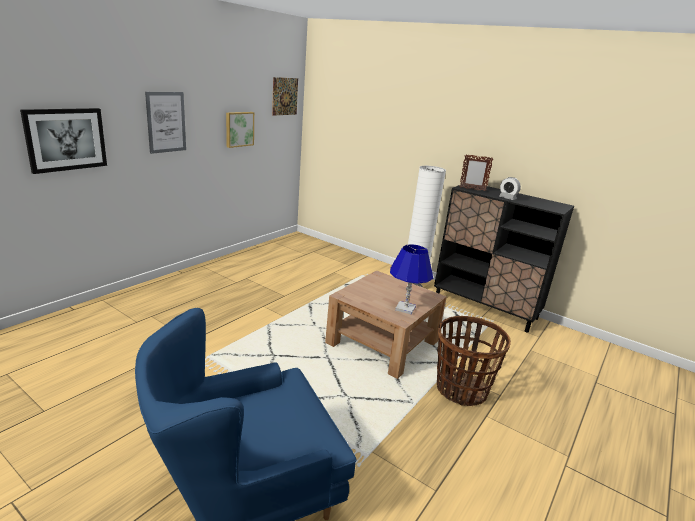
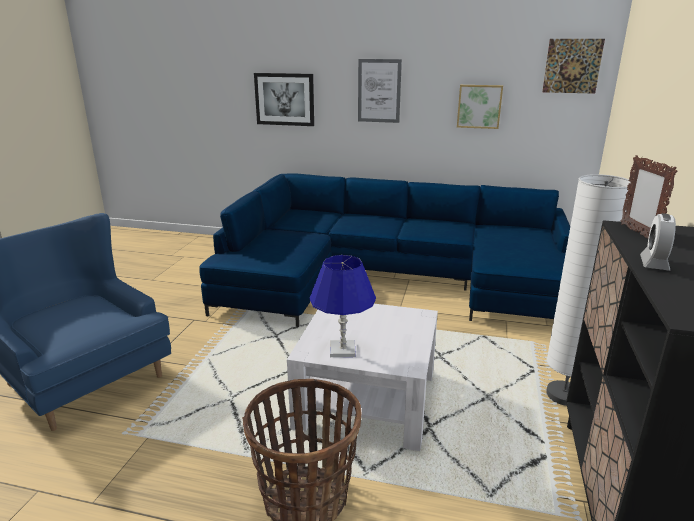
camera: 70 degrees right, 0 degrees up
(236, 285) = (387, 279): none -> blue sofa
(382, 342) = (367, 399): brown coffee table -> white coffee table

